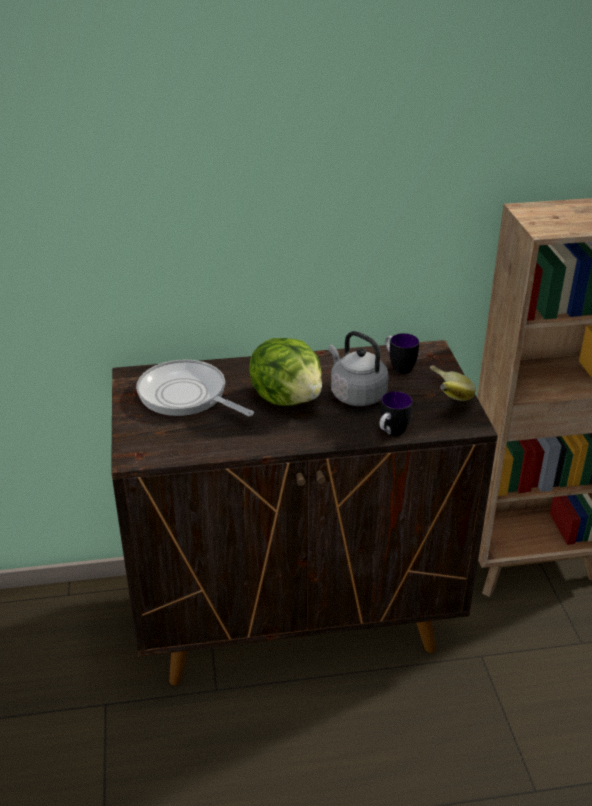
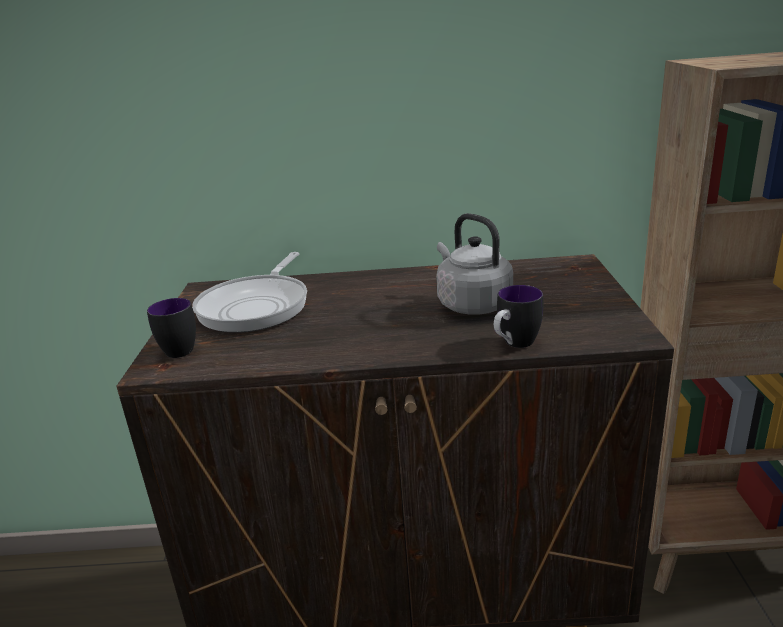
camera: 10 degrees right, 10 degrees down
(186, 396) = (257, 307): frying pan -> frying pan turned 120 degrees counterclockwise
(288, 398) = (382, 308): lettuce -> none
(398, 366) = (532, 278): mug -> mug (177, 348)
(443, 398) = (591, 307): banana -> none

